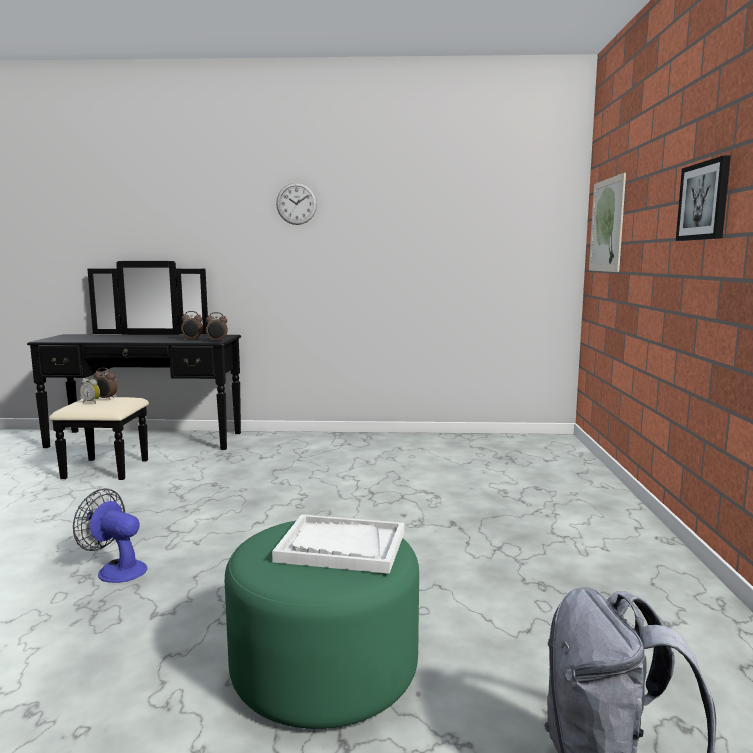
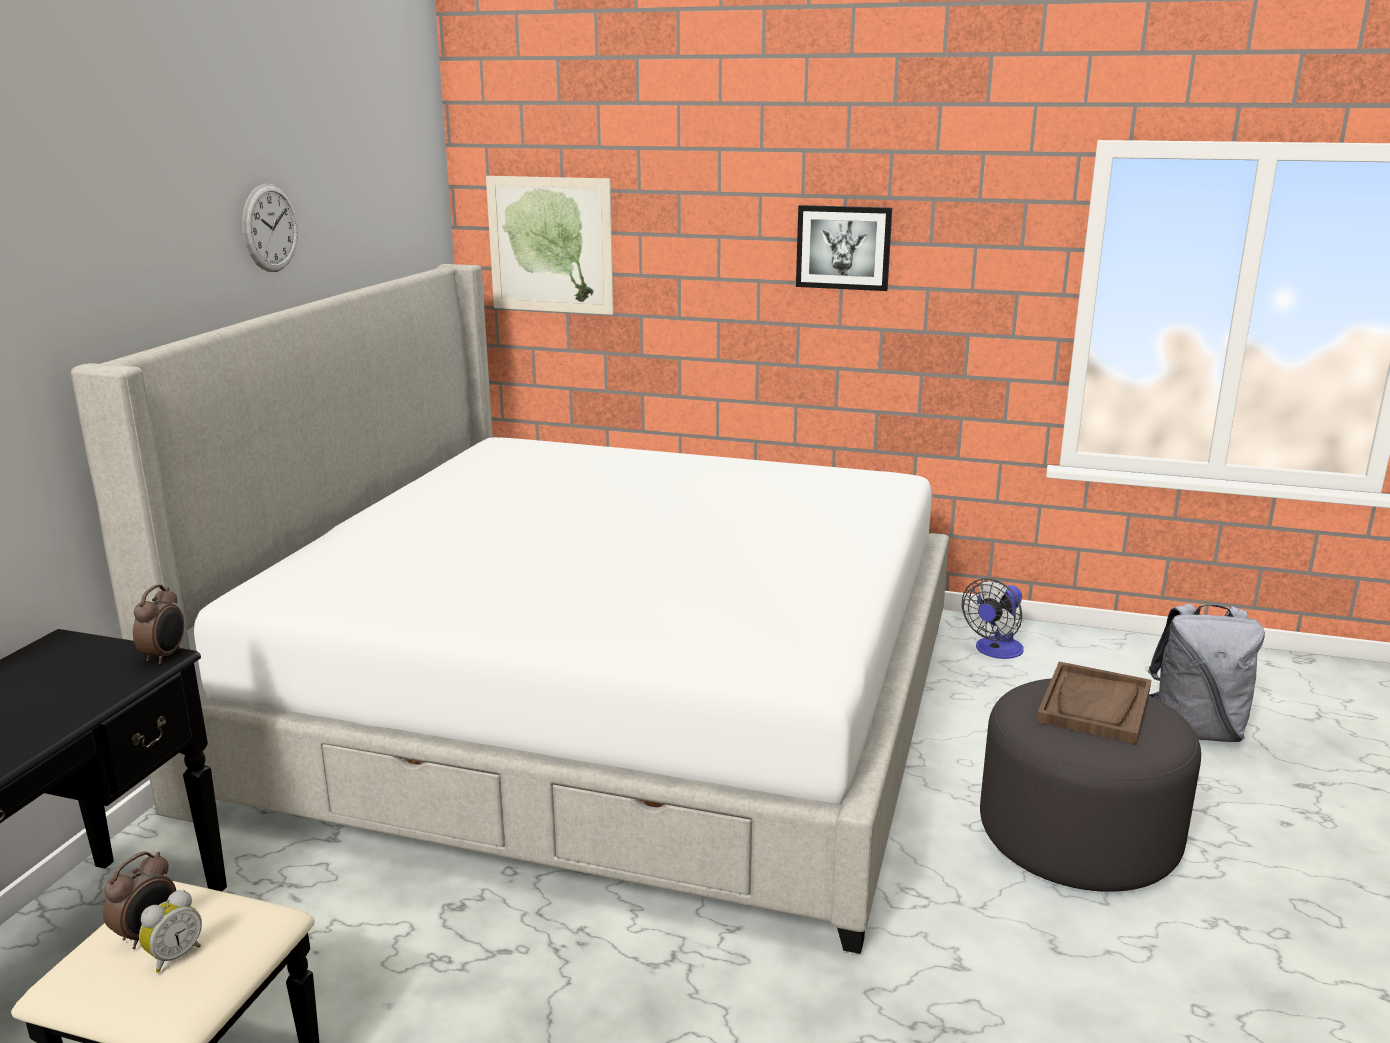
camera: 75 degrees left, 10 degrees up
(116, 569) = (810, 1019): fan -> fan (995, 651)
(192, 339) = (79, 686): alarm clock -> none
(296, 203) = (102, 262): wall clock -> wall clock (270, 228)
(324, 670) = (1077, 837): green ottoman -> grey ottoman
(341, 547) = (1095, 706): white tray -> brown tray
(410, 487) = (606, 709): none -> bed

